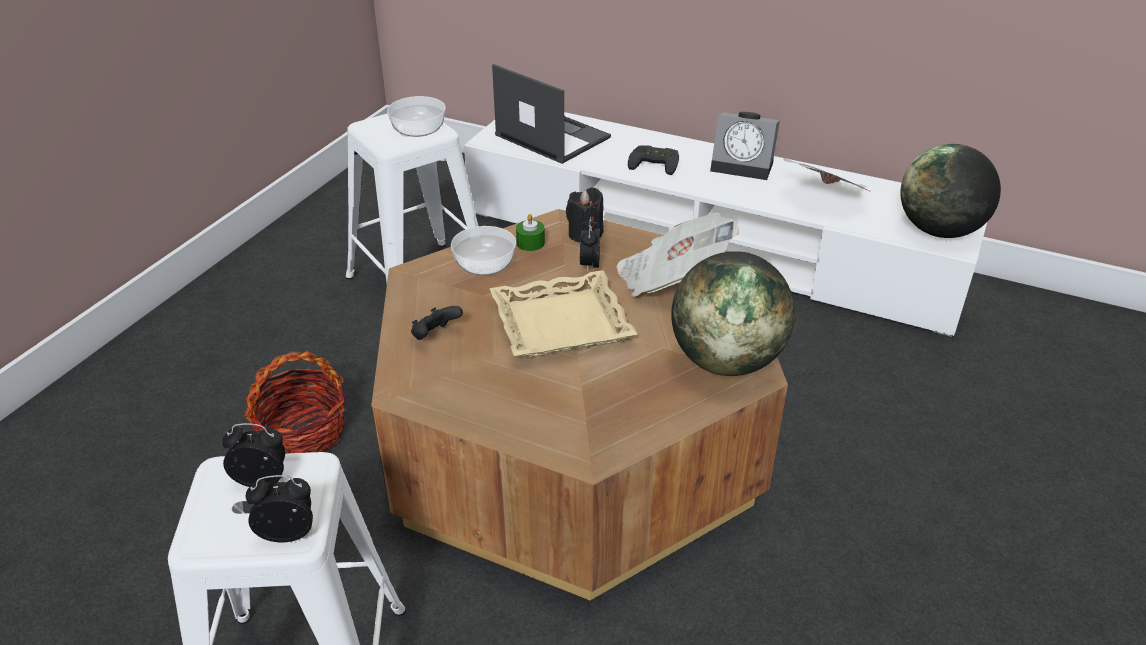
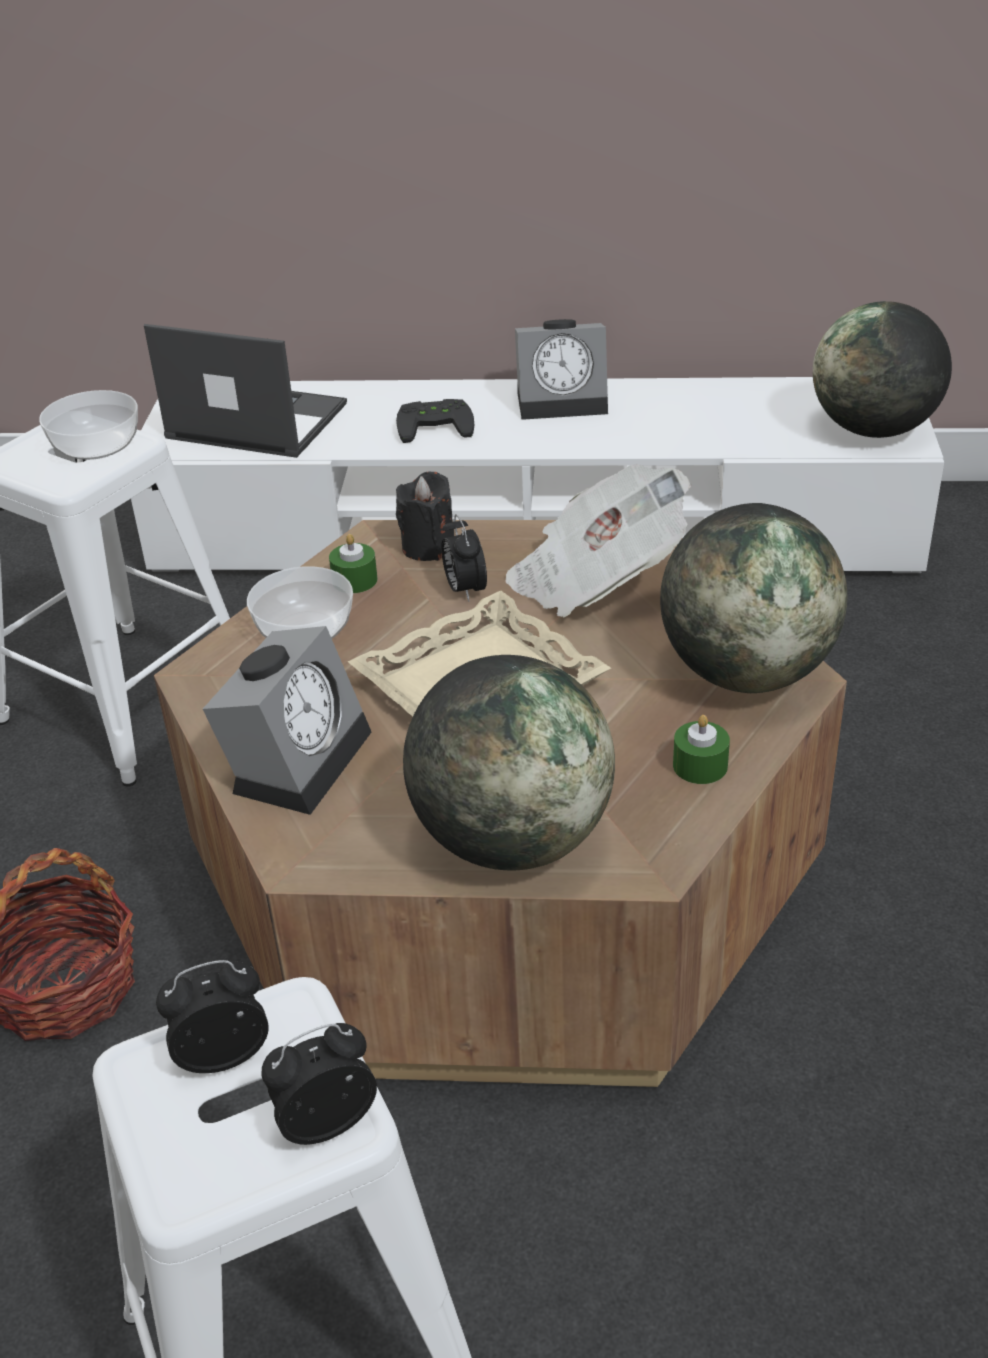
camera: 20 degrees left, 0 degrees up
(435, 336) = (298, 757): black game controller -> alarm clock
(520, 418) = (511, 840): none -> globe
(659, 409) = (700, 766): none -> green candle
(827, 197) = (703, 419): newspaper -> none

